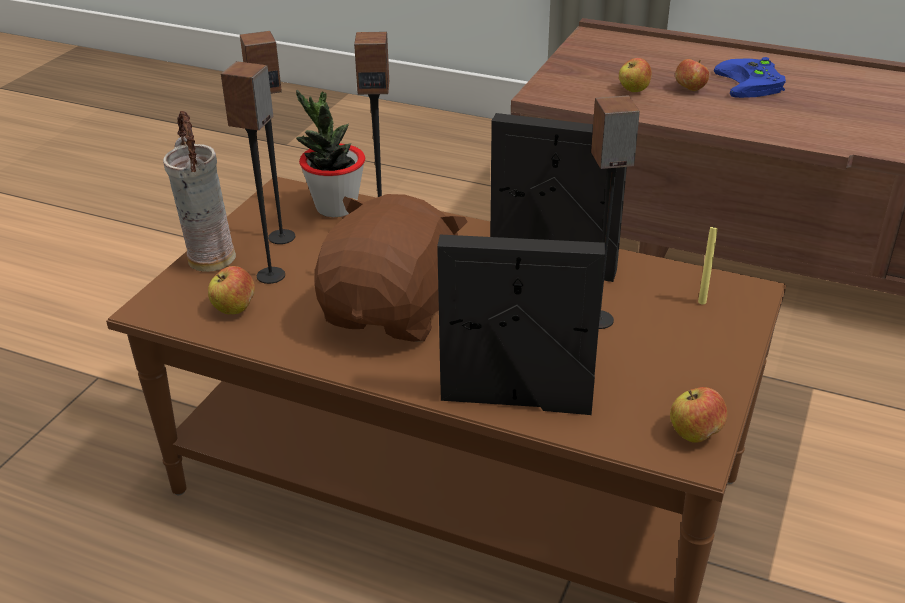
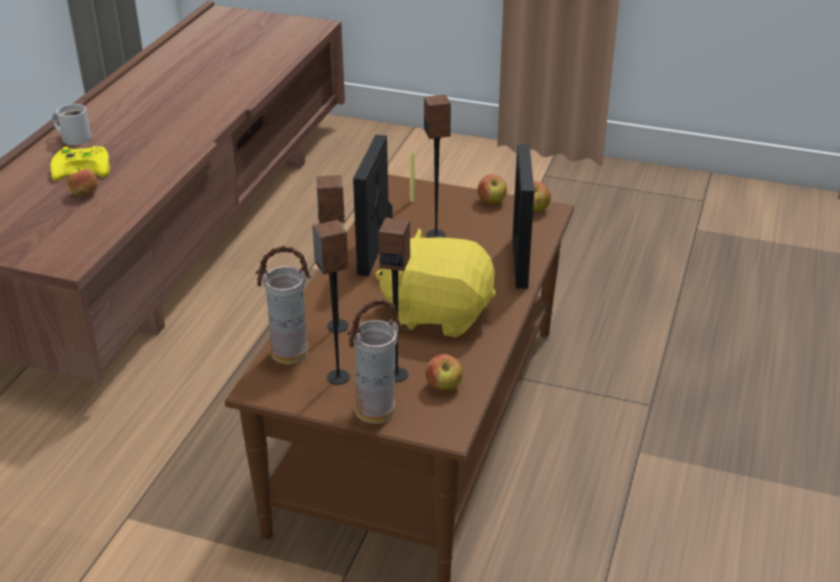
camera: 95 degrees left, 0 degrees up
(336, 207) = (289, 354): potted plant -> vase
(393, 311) = (437, 313): brown plush toy -> yellow plush toy
(634, 90) = (77, 219): apple -> apple (491, 201)
(753, 84) = (84, 166): blue game controller -> yellow game controller
(823, 74) = (74, 137): none -> white mug

